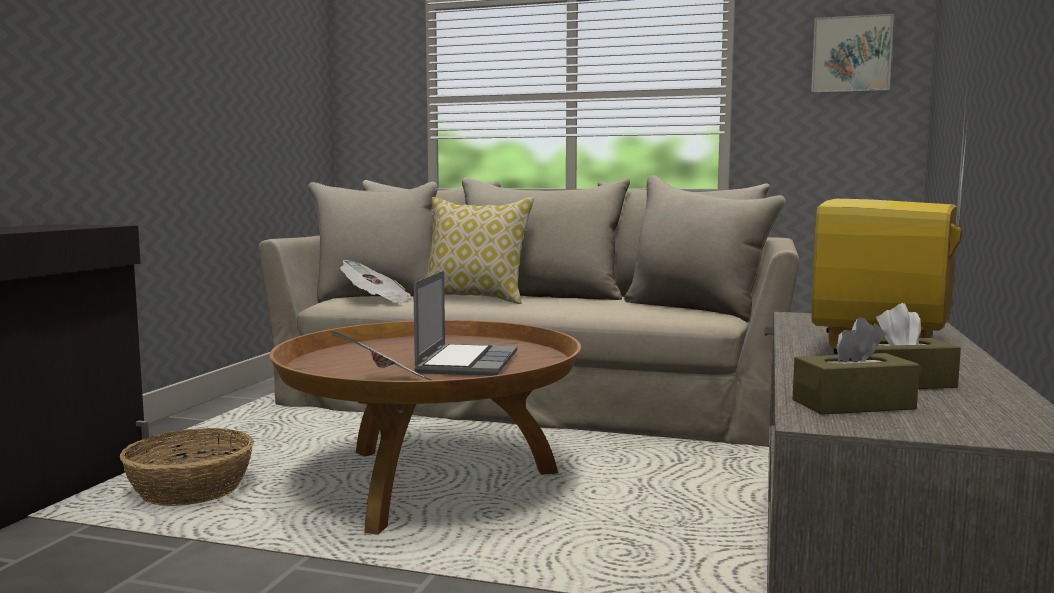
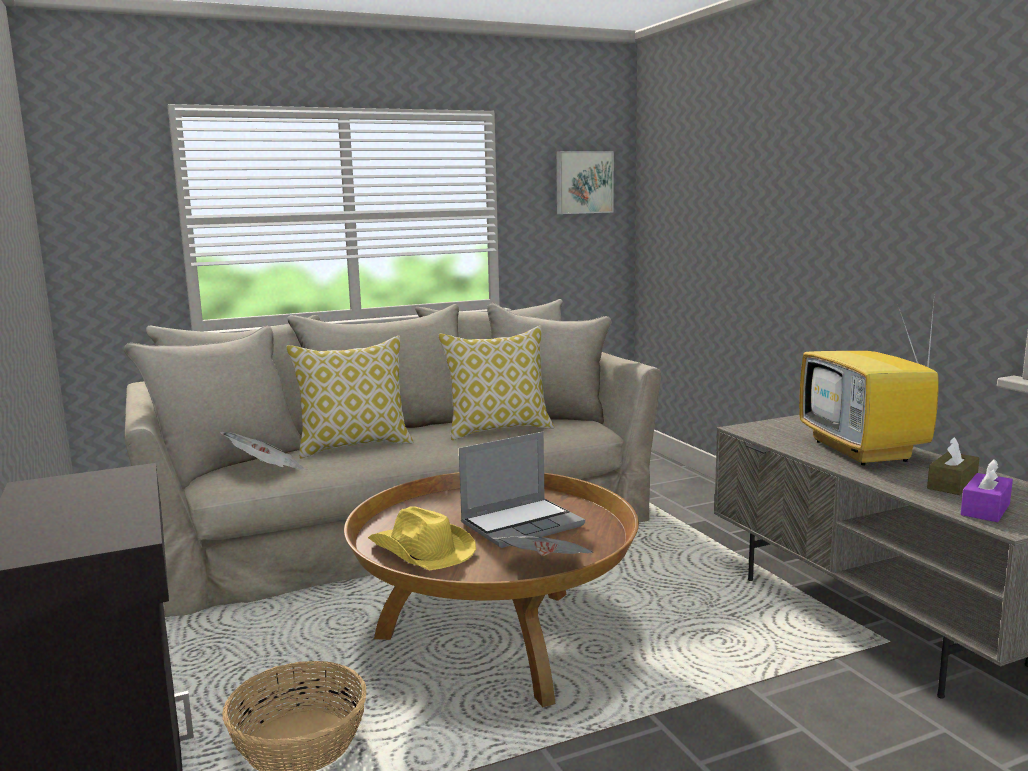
camera: 40 degrees left, 5 degrees up
(350, 359) = (421, 551): none -> yellow hat
(466, 363) = (522, 524): laptop -> laptop turned 90 degrees clockwise
(618, 307) = (499, 430): none -> pillow
(853, 404) = (985, 509): brown tissue box -> purple tissue box

